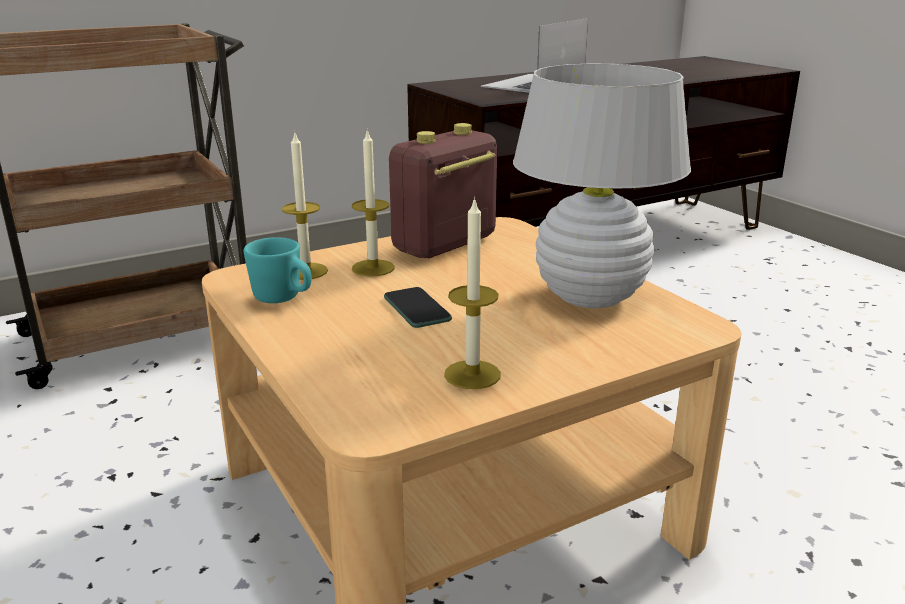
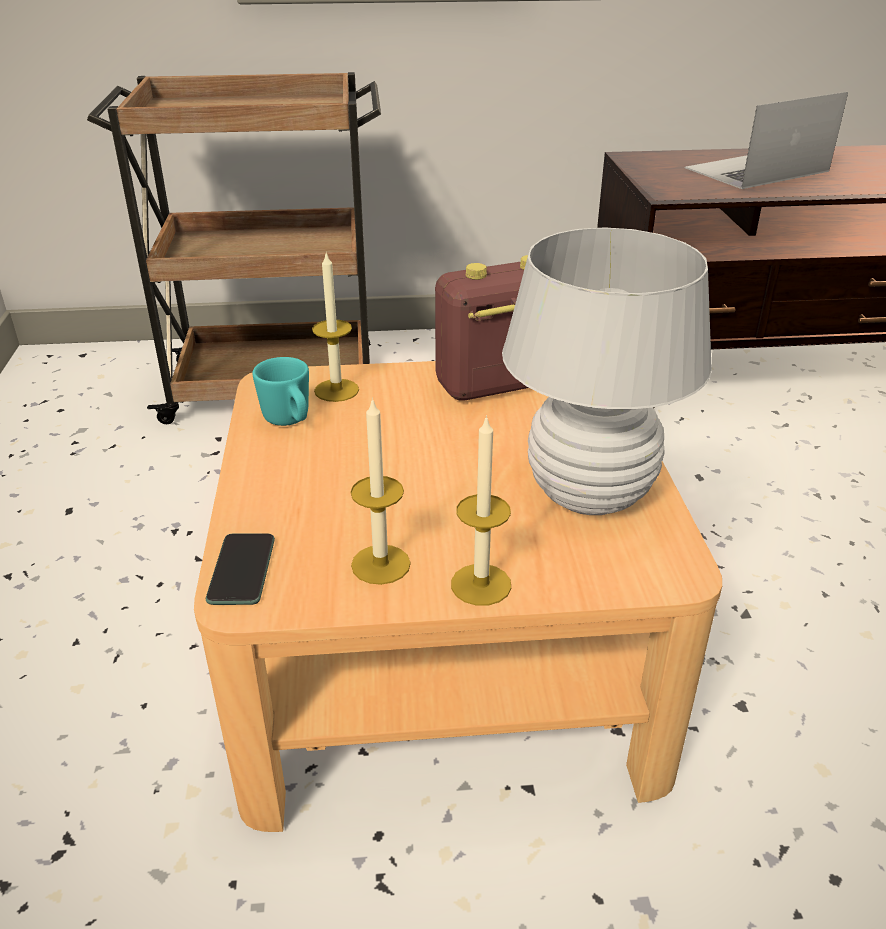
camera: 25 degrees right, 10 degrees up
(373, 268) = (401, 400): candle -> candle (481, 584)
(417, 309) = (399, 465): phone -> phone (242, 570)

